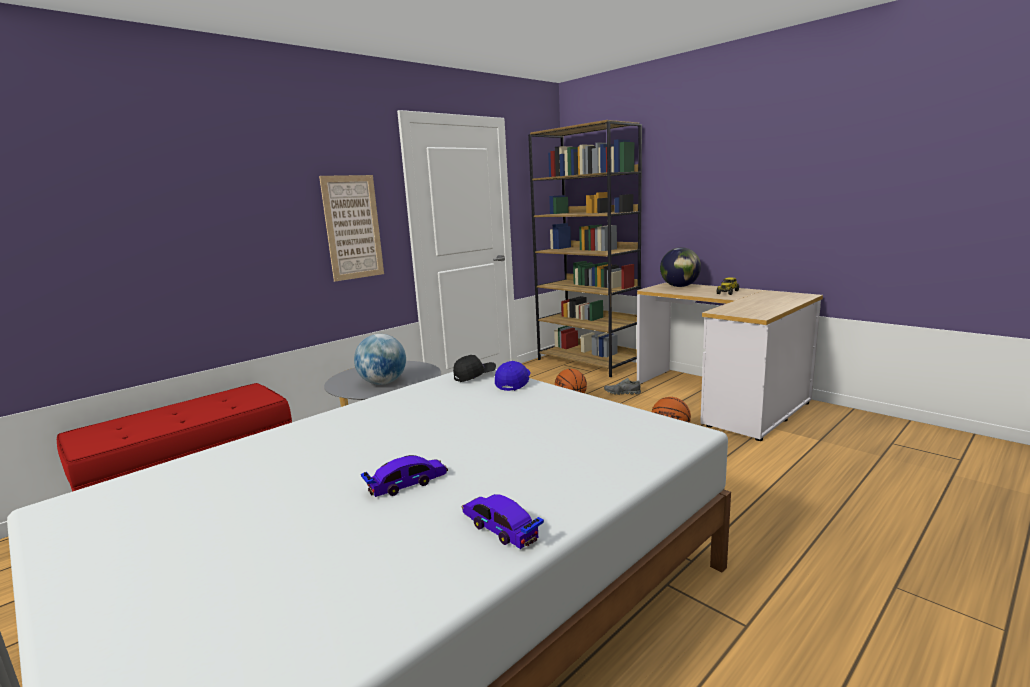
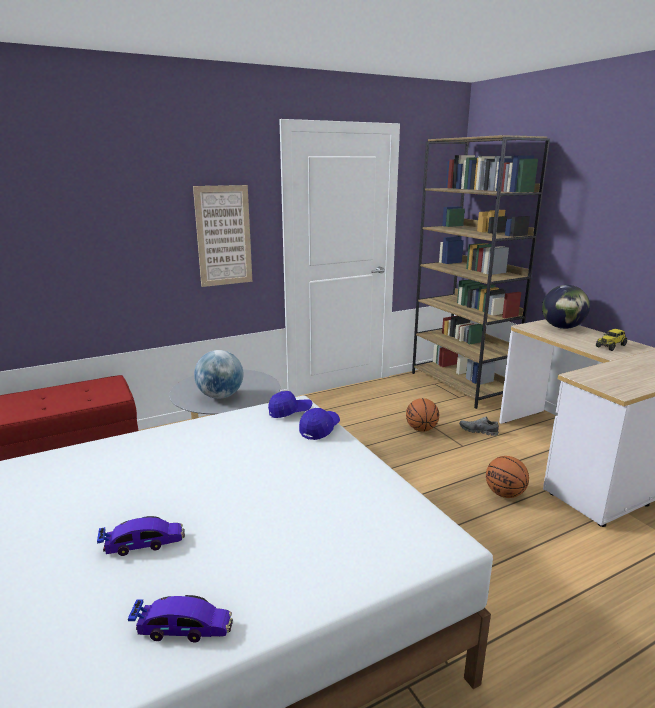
camera: 15 degrees right, 5 degrees up
(474, 376) = (290, 412): black cap -> blue cap
(500, 528) = (183, 628): toy car -> toy car turned 120 degrees clockwise

